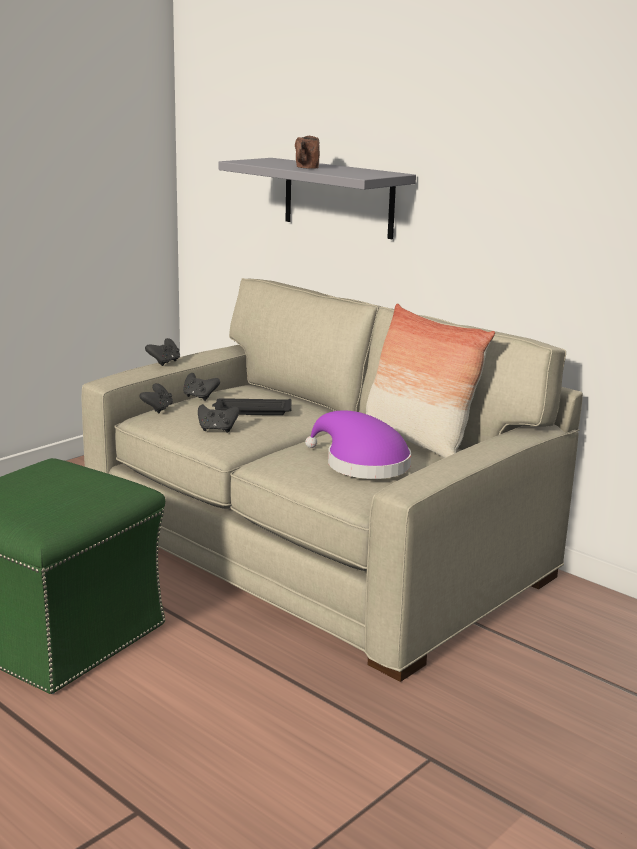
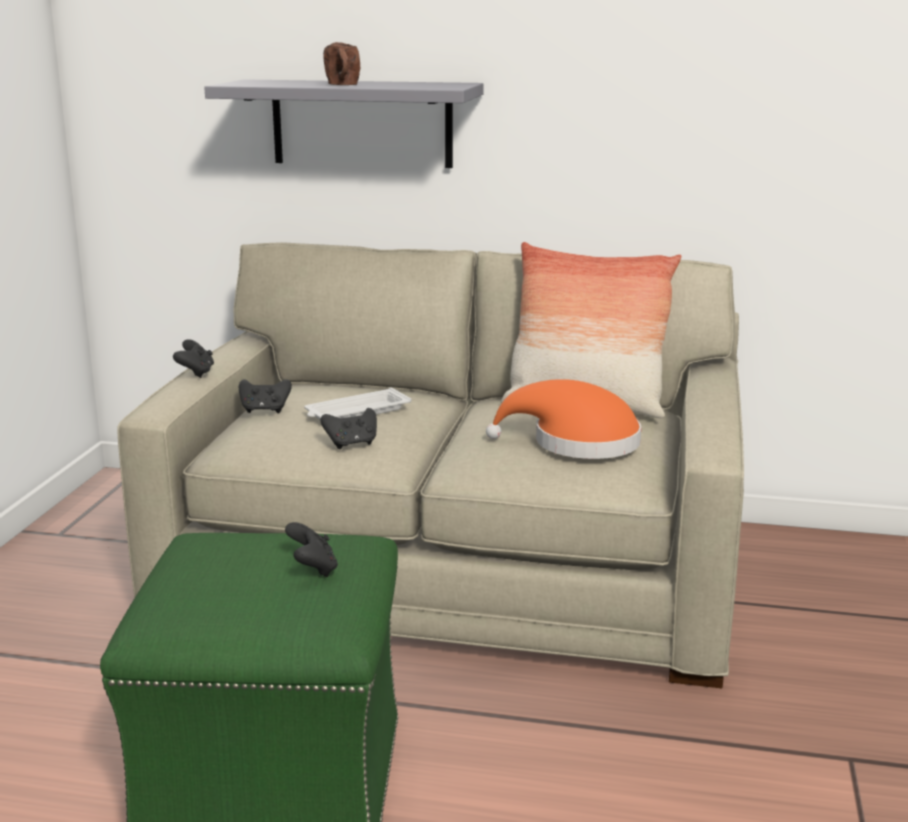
camera: 30 degrees left, 0 degrees up
(158, 409) = (235, 436): black game controller -> black game controller (313, 569)
(251, 411) = (356, 413): black tray -> white tray
(361, 464) = (576, 443): purple hat -> orange hat

